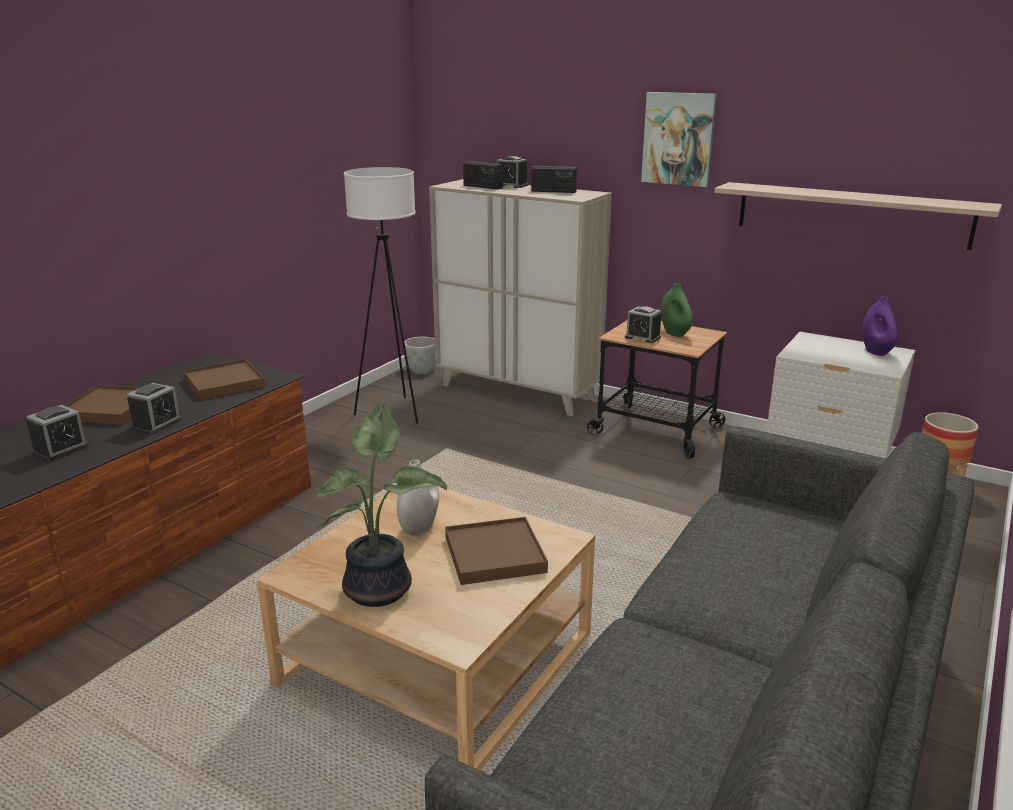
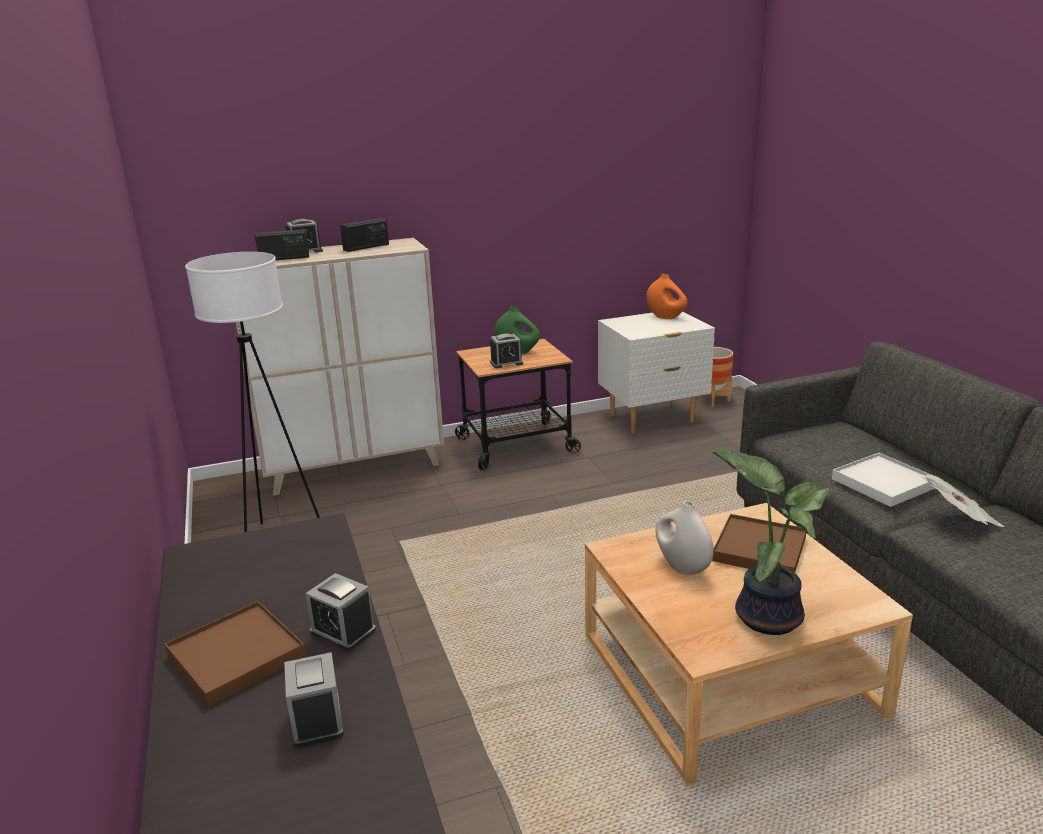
camera: 50 degrees left, 0 degrees up
(156, 424) = (343, 631): alarm clock -> alarm clock turned 150 degrees clockwise
(224, 383) = (287, 561): brown tray -> none
(422, 370) = (219, 492): grey planter -> none
(678, 139) = (470, 175): picture -> none
(687, 647) = (958, 519): none -> newspaper
(717, 582) = (883, 483): none -> white tray
(851, 214) = (619, 216): shelf -> none
(876, 352) = (666, 317): purple vase -> orange vase

